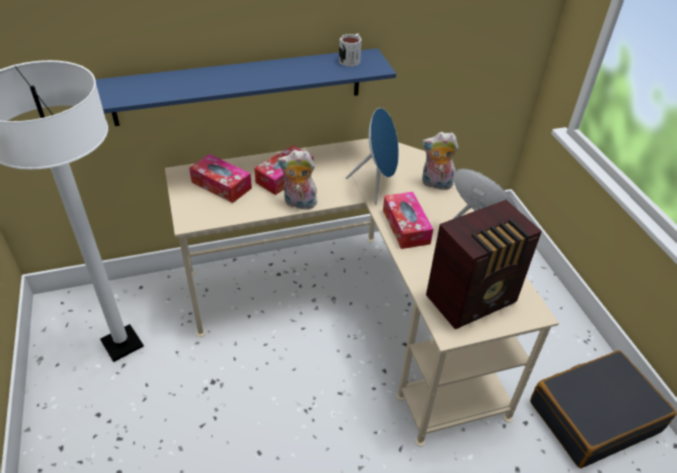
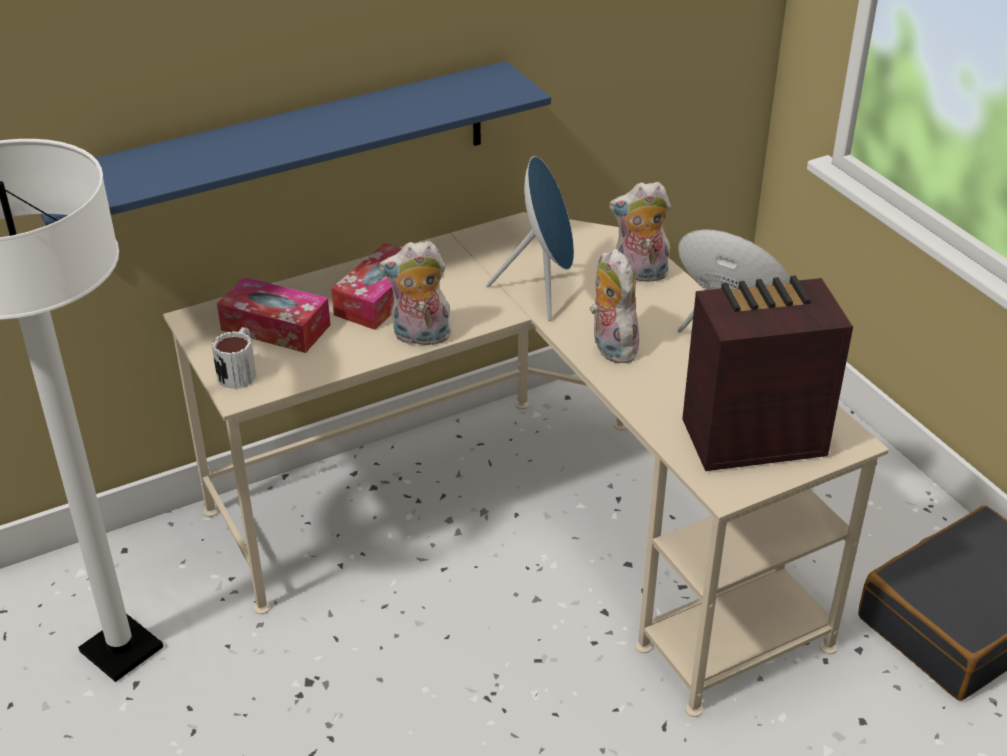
camera: 10 degrees left, 5 degrees down
(351, 59) = (470, 83): mug -> mug (240, 371)
(406, 226) = (610, 346): tissue box -> plush toy
(473, 299) = (749, 437): radio -> radio turned 150 degrees counterclockwise

